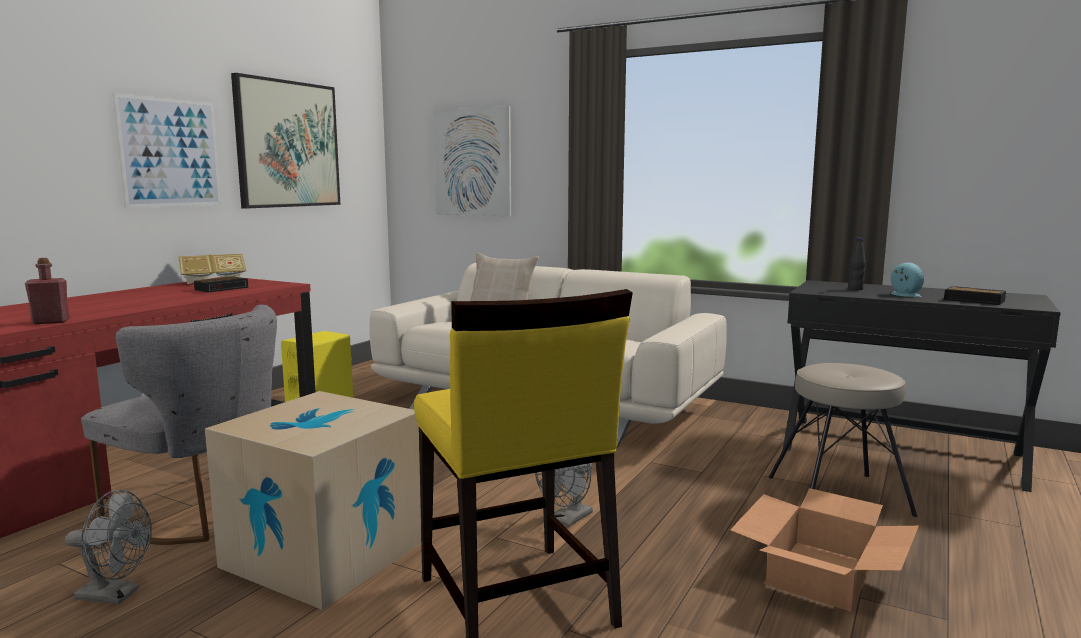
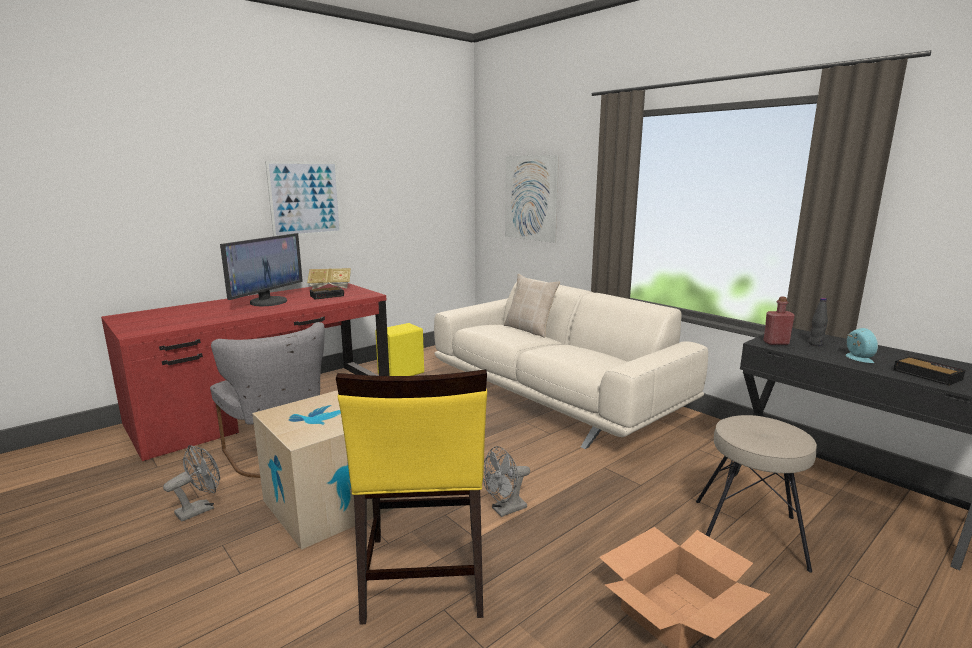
camera: 20 degrees right, 5 degrees up
(51, 322) = (201, 322): red bottle -> red bottle (776, 343)
(116, 595) = (200, 509): grey fan -> grey fan turned 75 degrees counterclockwise
(134, 298) = (268, 302): none -> monitor
(287, 144) = (394, 186): picture -> none

